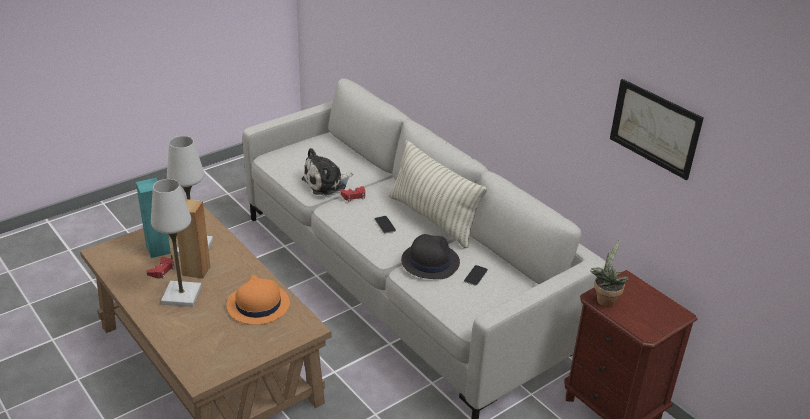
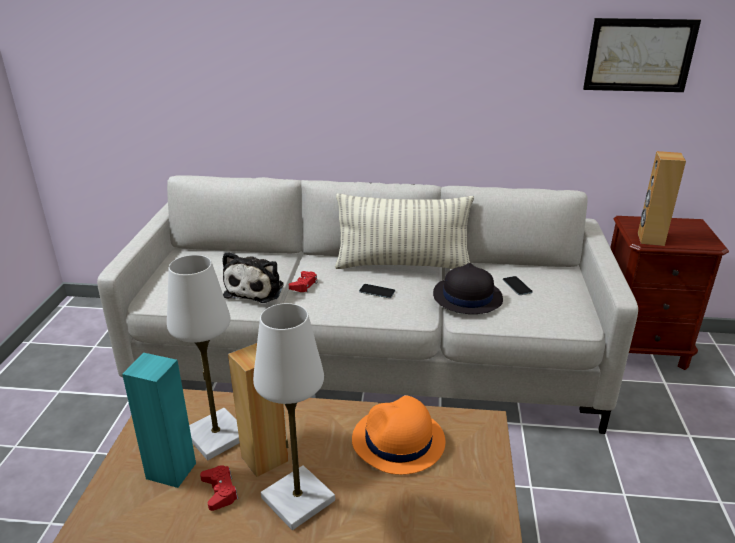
camera: 45 degrees left, 5 degrees down
(604, 299) = (650, 239): potted plant -> brown speaker

